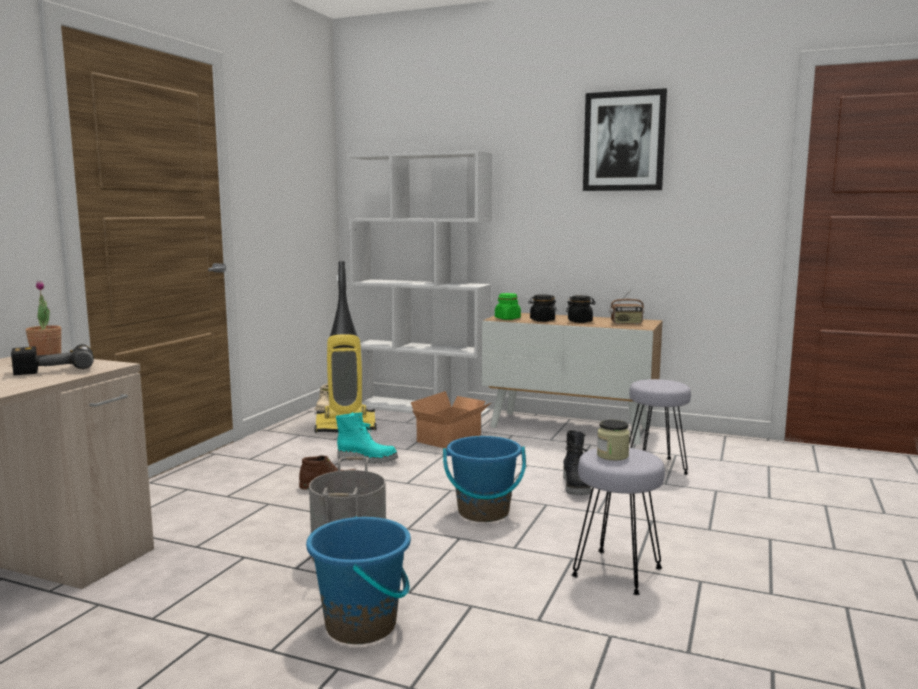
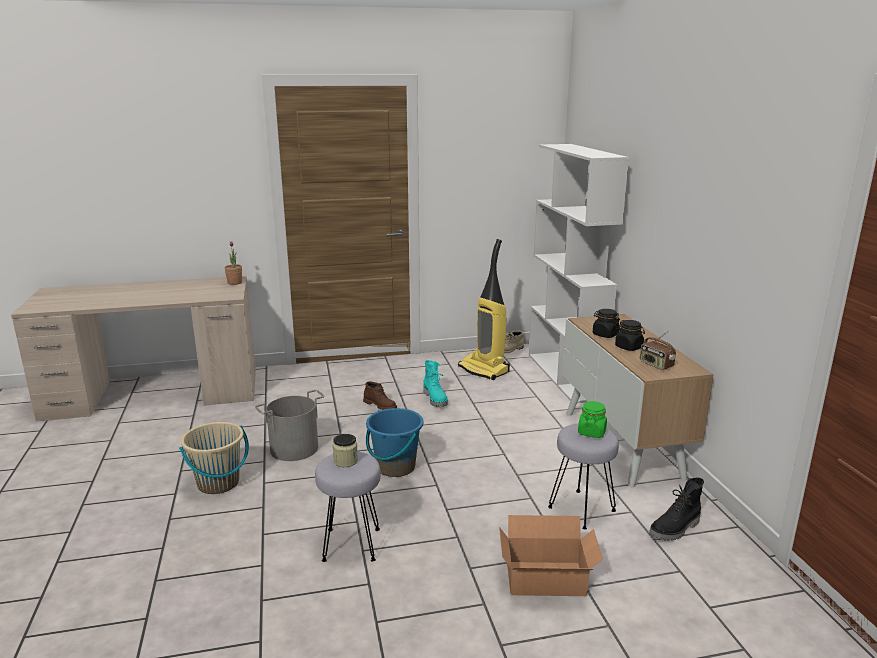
camera: 55 degrees right, 10 degrees up
(55, 368) = (216, 291): power drill -> none
(362, 625) = (218, 483): blue bucket -> beige bucket
(452, 438) = (518, 409): cardboard box -> cardboard box (548, 580)
(507, 318) = (589, 323): green jar -> green jar (591, 432)
(576, 487) = (486, 486): black boot -> black boot (675, 529)
(624, 141) = (713, 164): picture -> none

